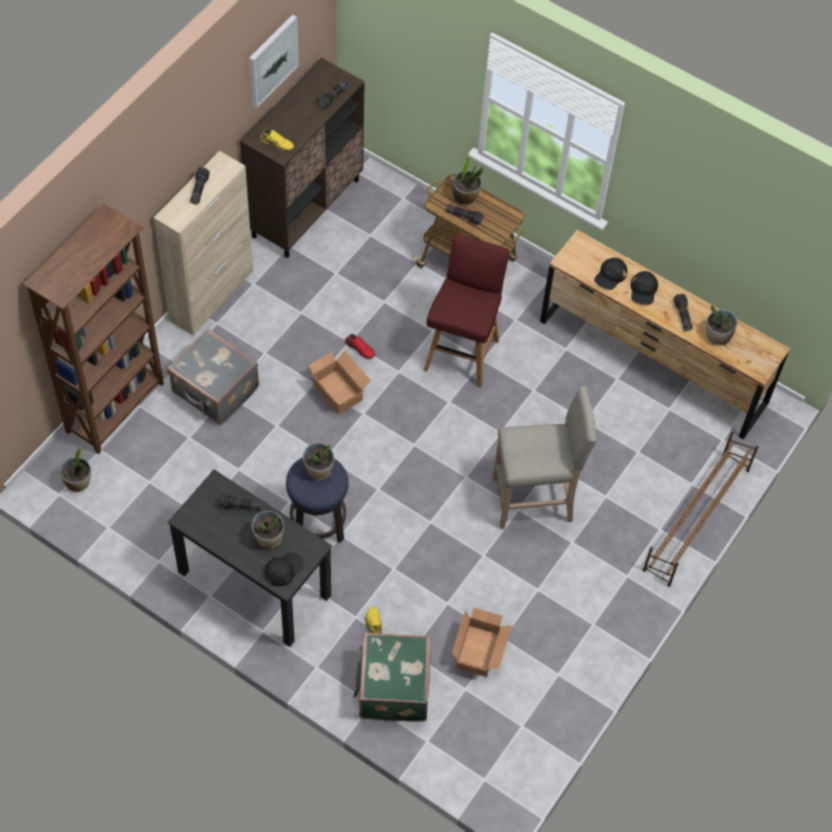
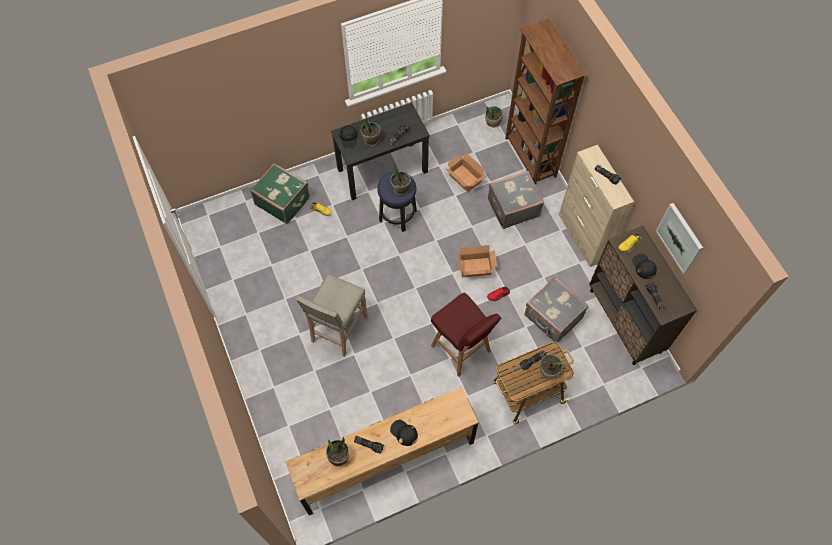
camera: 125 degrees right, 5 degrees up
(352, 280) = (552, 318): none -> grey suitcase
(480, 650) = (272, 250): cardboard box -> cardboard box (464, 179)
(610, 275) = (428, 419): black cap -> black cap (643, 266)
(695, 519) = (265, 411): brown shoe rack -> none

